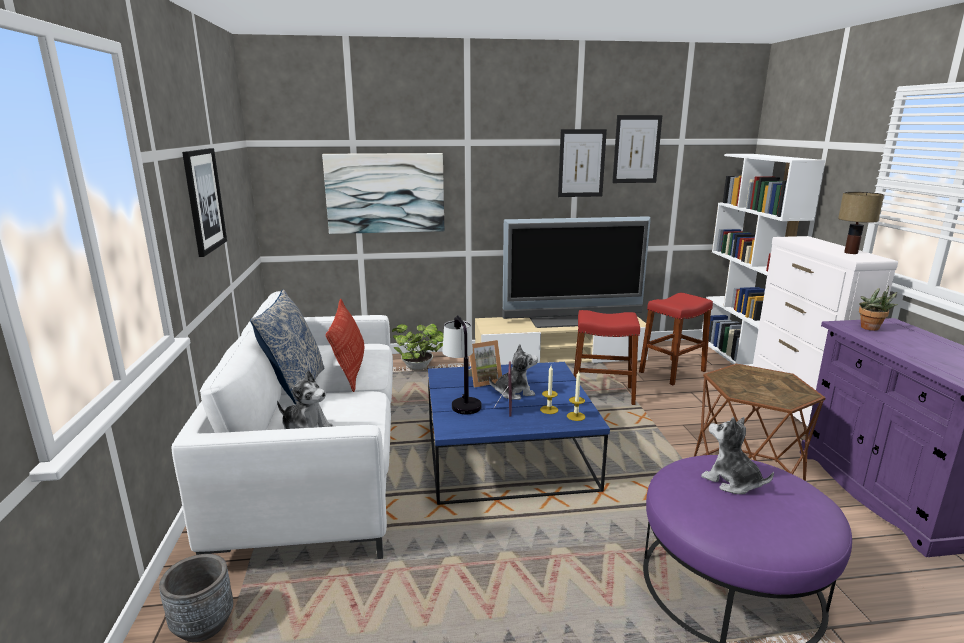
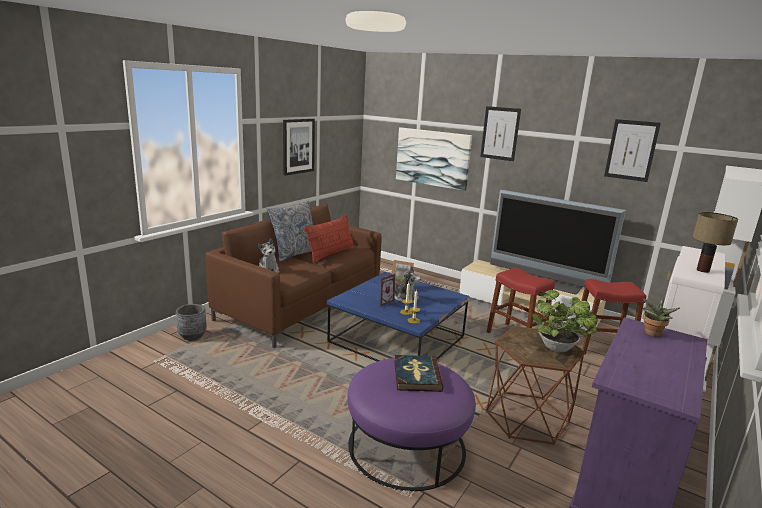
camera: 40 degrees right, 0 degrees up
(317, 472) = (300, 306): white sofa -> brown sofa
(419, 368) = (424, 281): potted plant -> potted plant (559, 349)
(461, 401) = (370, 291): table lamp -> none
(581, 163) = (578, 156): picture -> picture (500, 133)
(731, 482) = (416, 375): plush toy -> book

